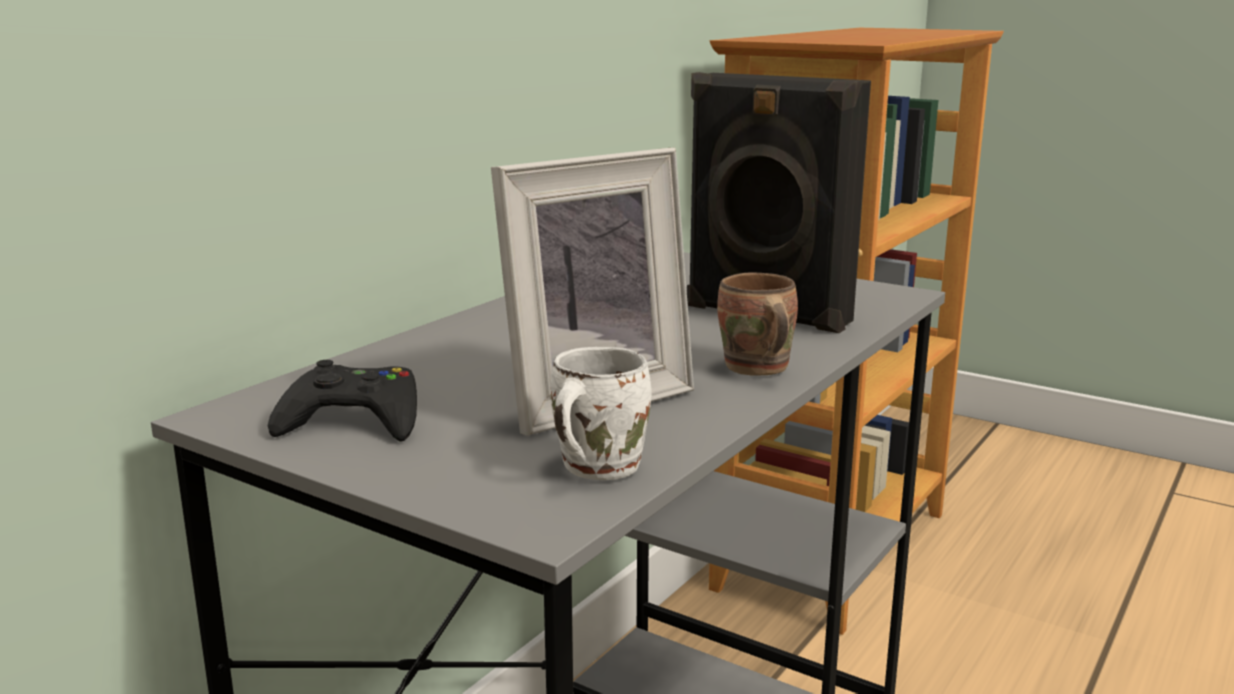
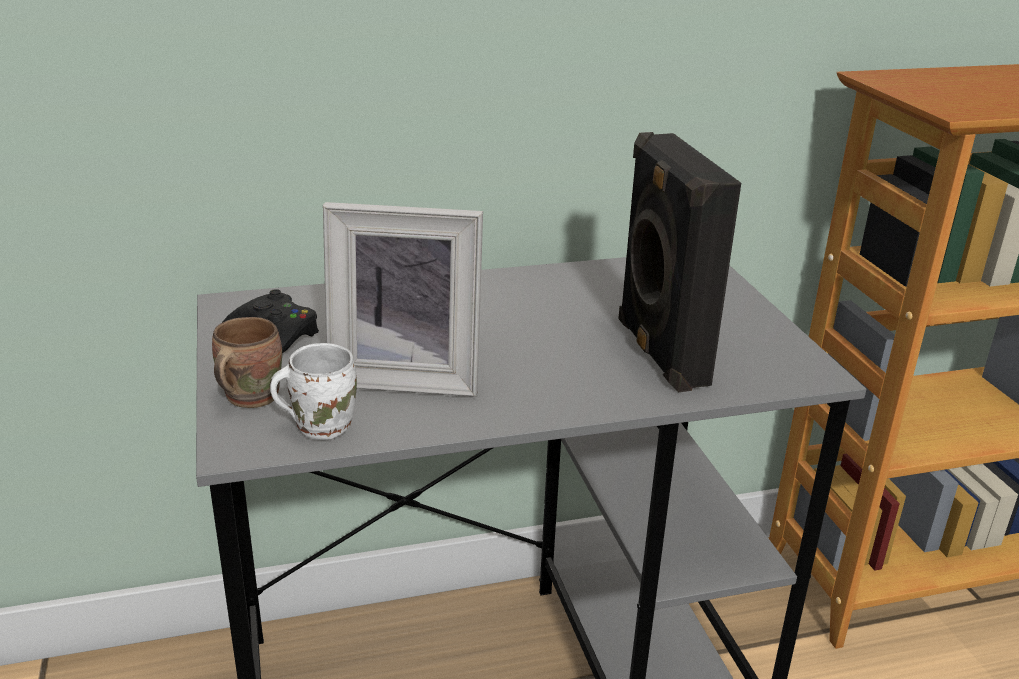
camera: 40 degrees right, 10 degrees up
(754, 369) = (551, 397): brown mug -> brown mug (247, 397)

